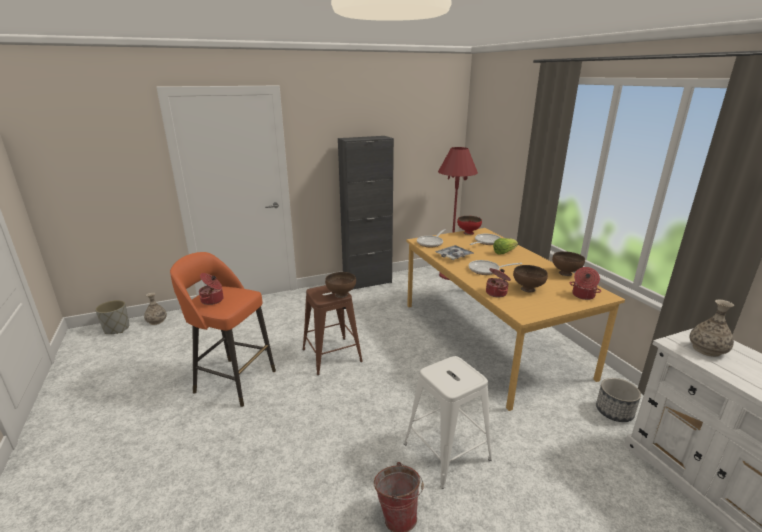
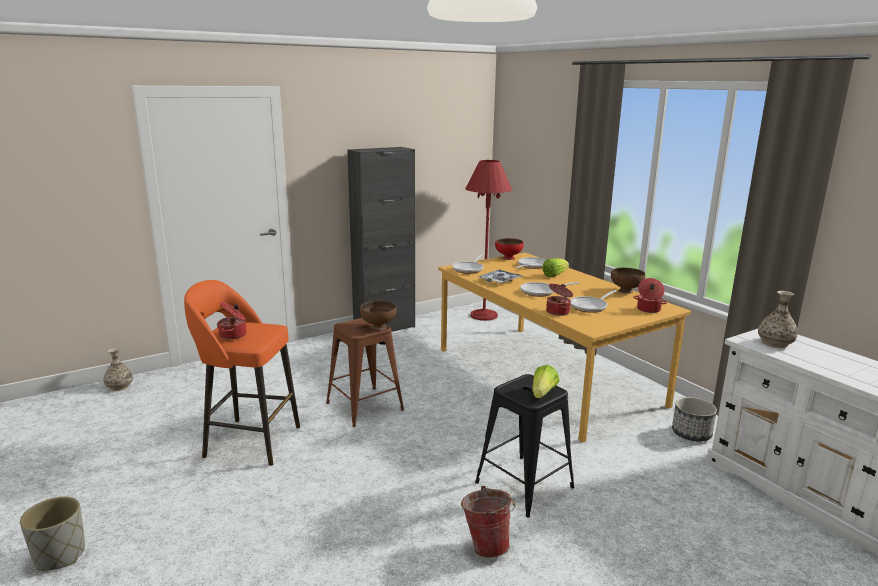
camera: 10 degrees left, 5 degrees down
(117, 329) = (66, 399): grey planter -> grey planter (60, 556)
(446, 452) = (524, 485): white stool -> black stool
(463, 381) = (543, 394): none -> lettuce
(528, 289) = (590, 307): brown bowl -> frying pan

